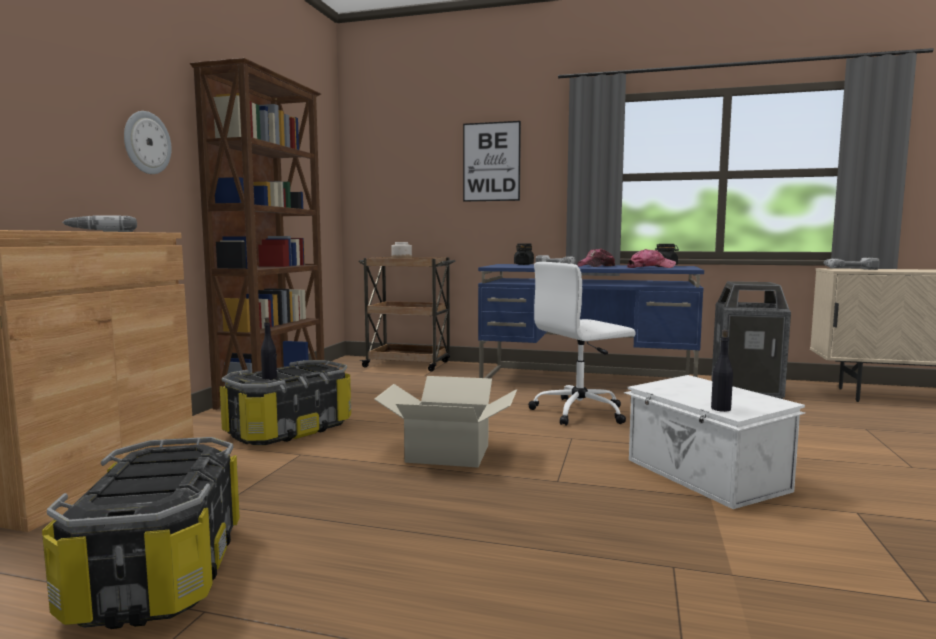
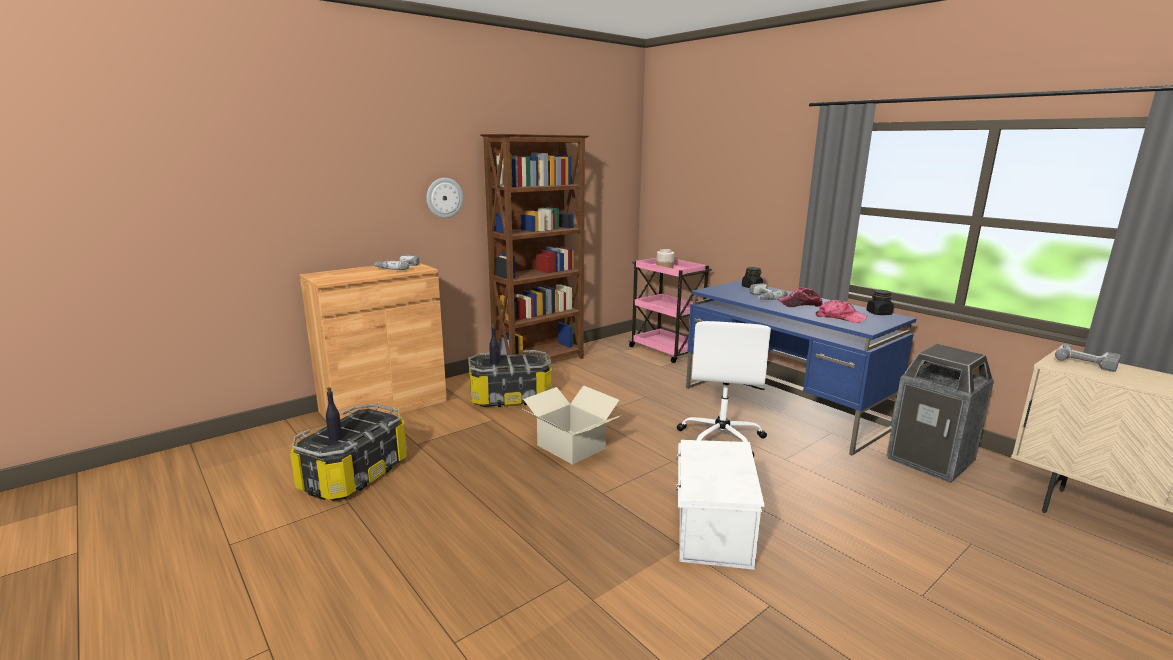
camera: 35 degrees right, 10 degrees up
(409, 364) = (666, 351): brown cart -> pink cart
(491, 162) = (751, 182): picture -> none
(580, 412) = (721, 438): white office chair -> white office chair turned 90 degrees counterclockwise
(720, 409) = (692, 485): black bottle -> black bottle (335, 438)

